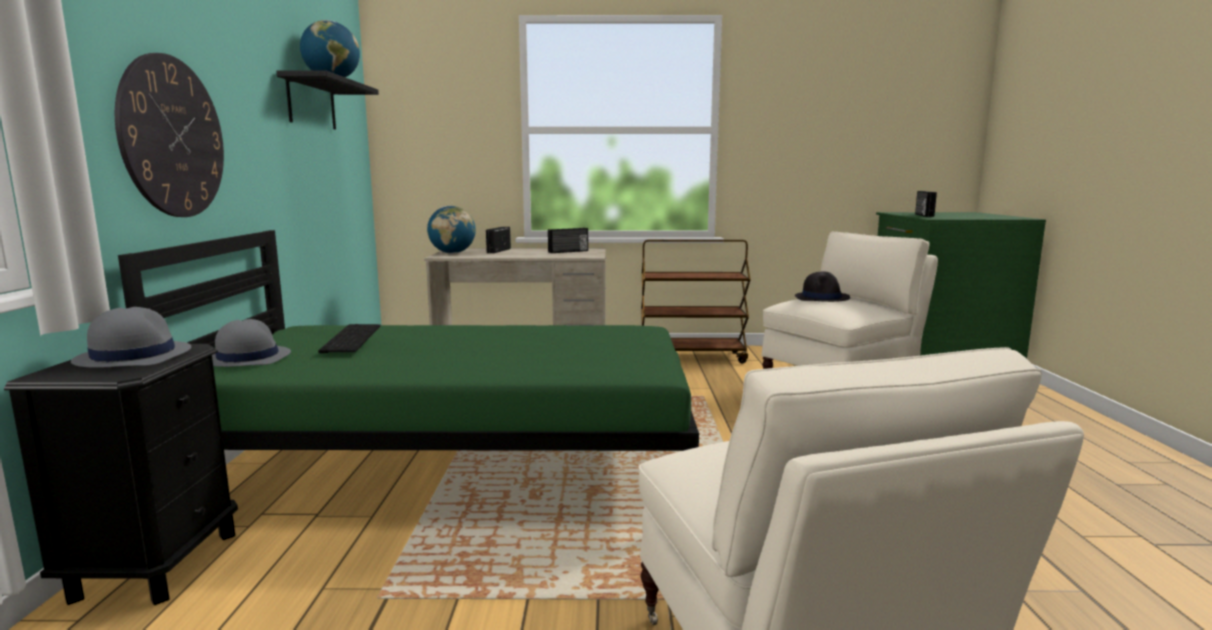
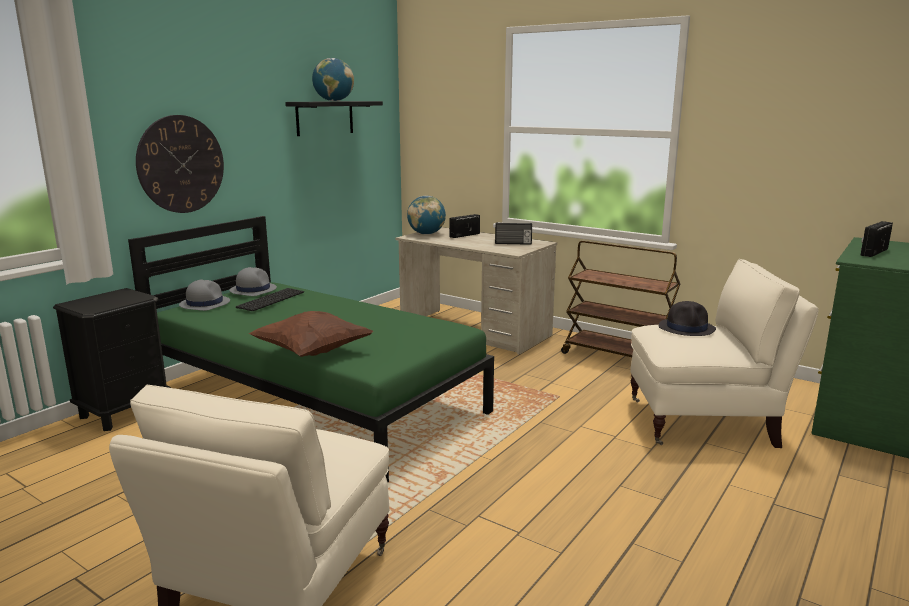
camera: 35 degrees right, 5 degrees up
(133, 356) = (115, 298): grey hat -> grey hat (253, 289)
(543, 374) = (312, 352): none -> brown pillow

